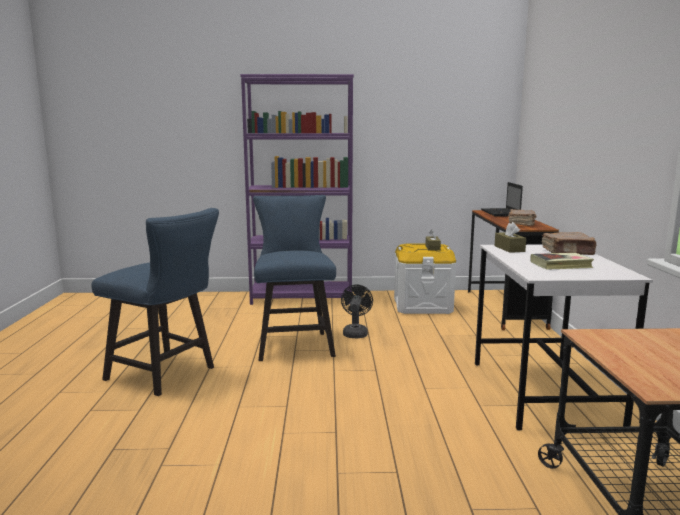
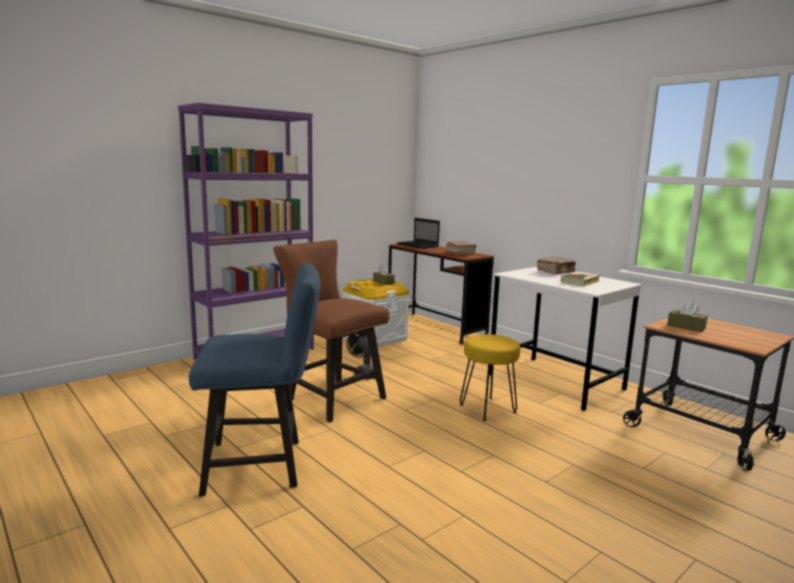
camera: 40 degrees left, 0 degrees up
(294, 343) = (331, 397): blue chair -> brown chair
(410, 393) = (487, 408): none -> yellow stool
(509, 249) = (520, 274): brown tissue box -> brown tissue box (686, 327)

